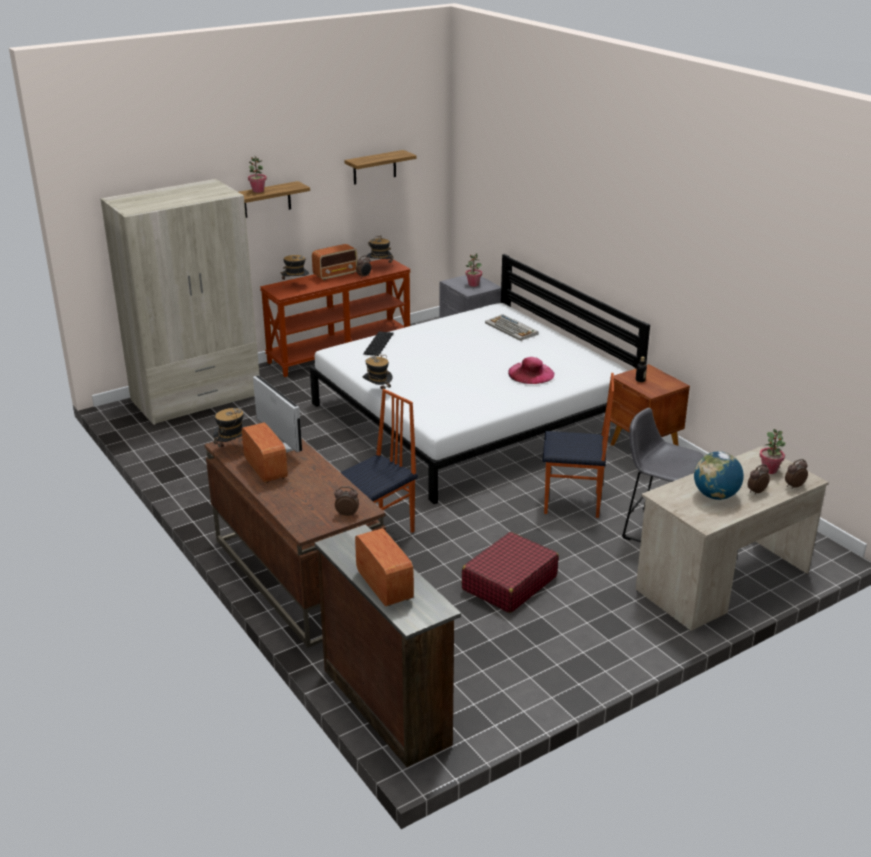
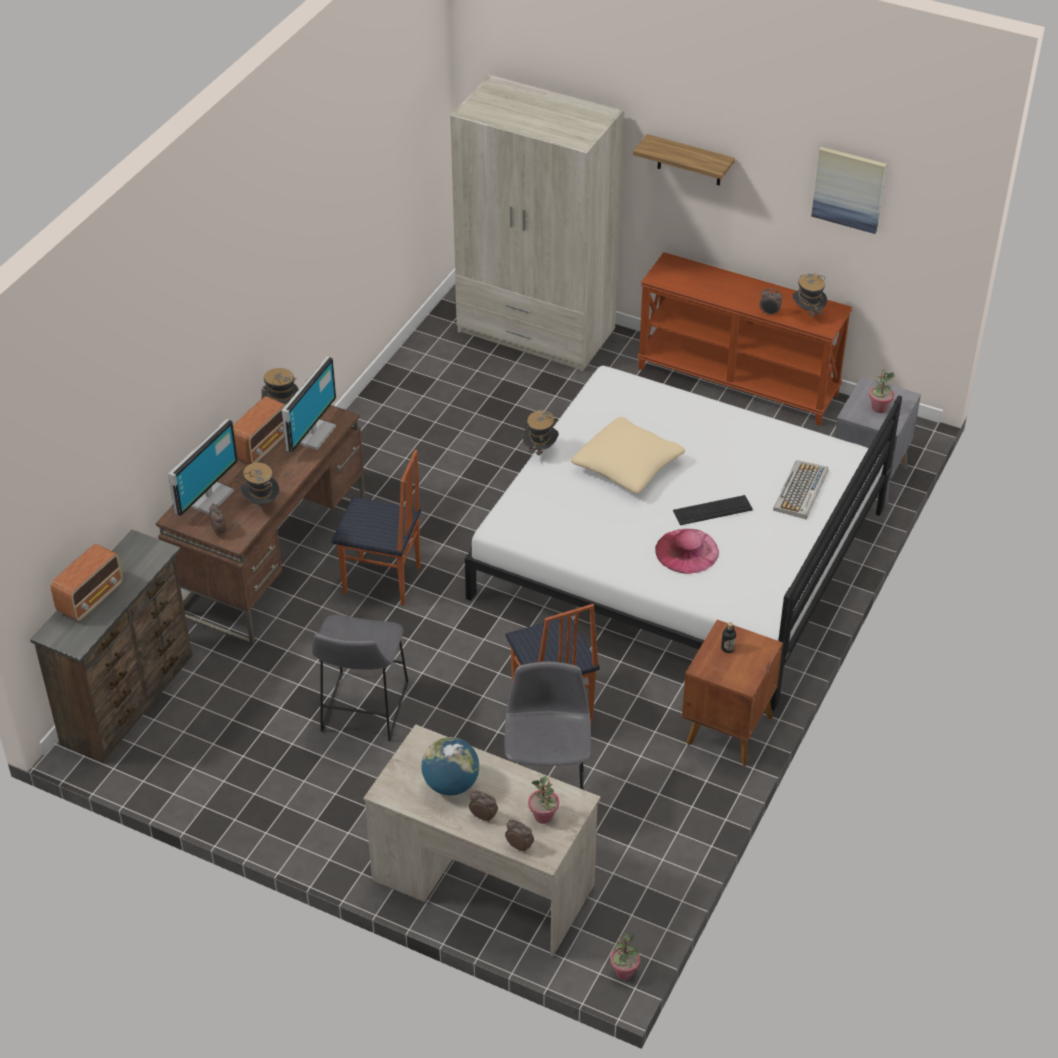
camera: 60 degrees right, 15 degrees up
(258, 191) = (668, 147): potted plant -> potted plant (624, 972)
(295, 285) = (690, 276): hat -> hat (262, 505)
(297, 509) = (208, 496): none -> monitor
(336, 274) = (752, 290): radio -> none
(374, 167) = (849, 189): shelf -> picture
(378, 343) = (657, 402): keyboard -> keyboard (712, 510)
(428, 370) = (627, 467): none -> beige pillow
(509, 583) = (362, 711): red suitcase -> grey stool

